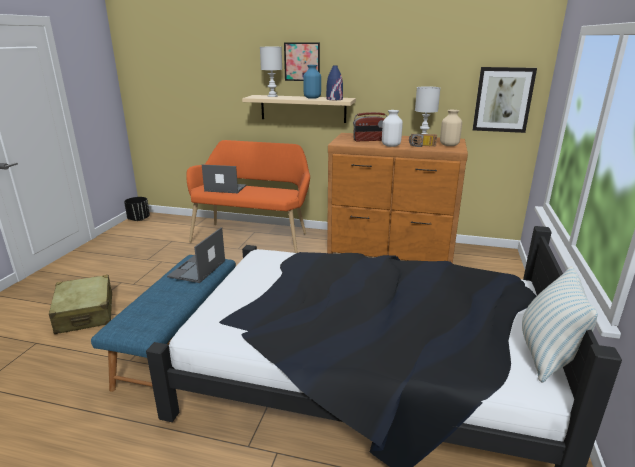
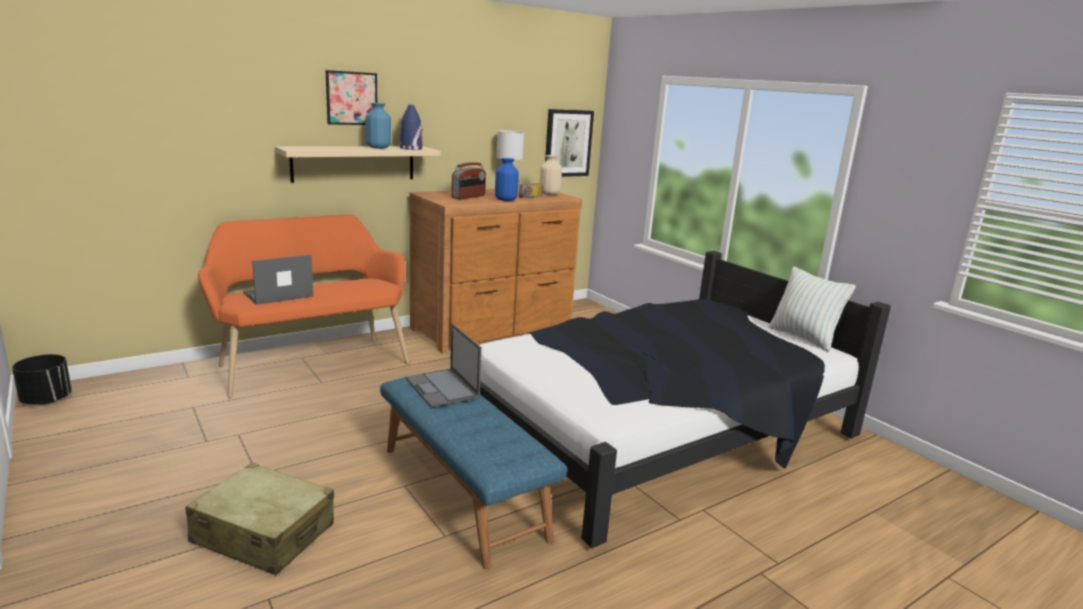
camera: 50 degrees left, 5 degrees down
(272, 96) = (316, 147): white table lamp -> none
(390, 145) = (505, 200): white vase -> blue vase

